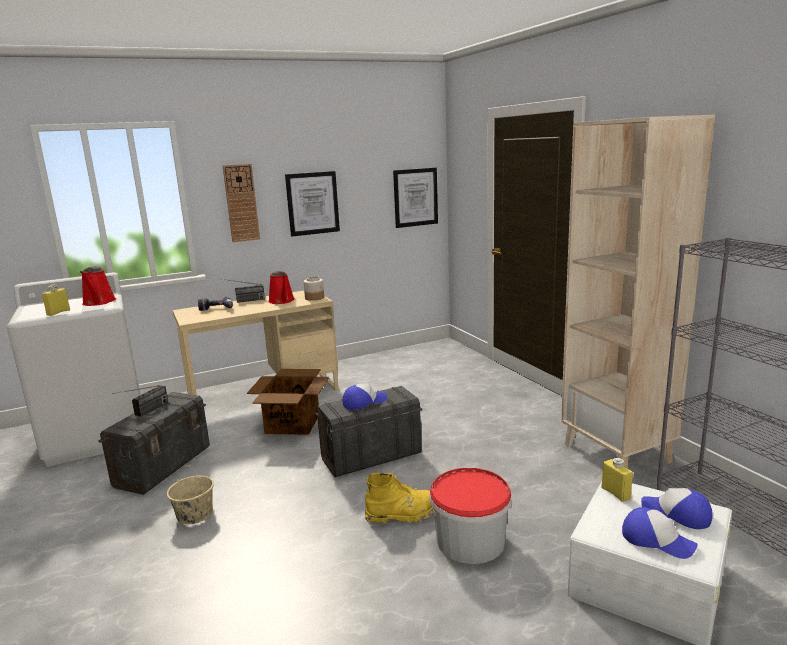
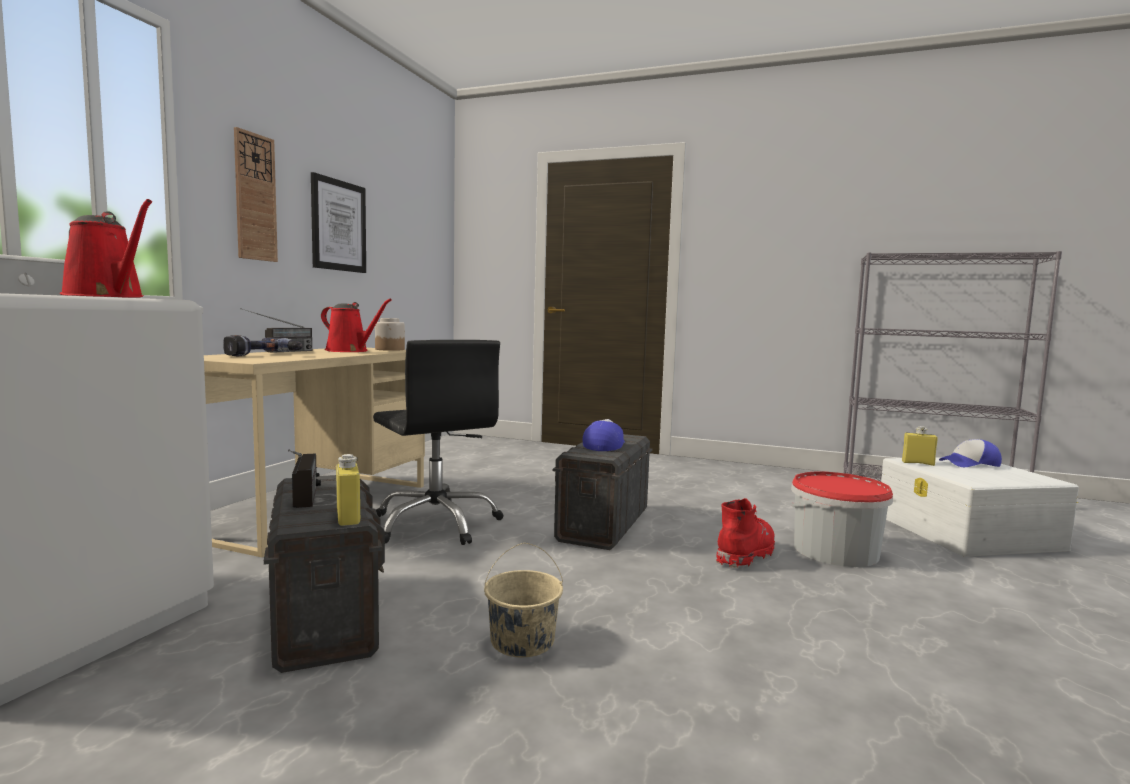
camera: 45 degrees left, 10 degrees down
(58, 312) = (52, 294): yellow bottle -> yellow bottle (348, 517)
(292, 424) = (436, 524): cardboard box -> black office chair
(401, 515) = (745, 554): yellow boot -> red boot
(415, 197) = (431, 249): picture -> none
(617, 453) = (779, 476): beige bookcase -> none
(657, 540) = (1003, 476): cap -> none

